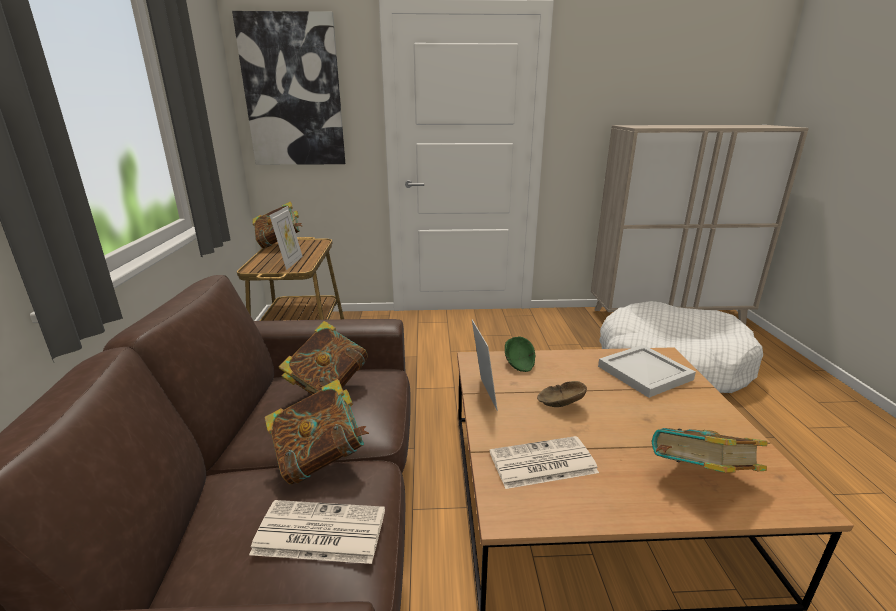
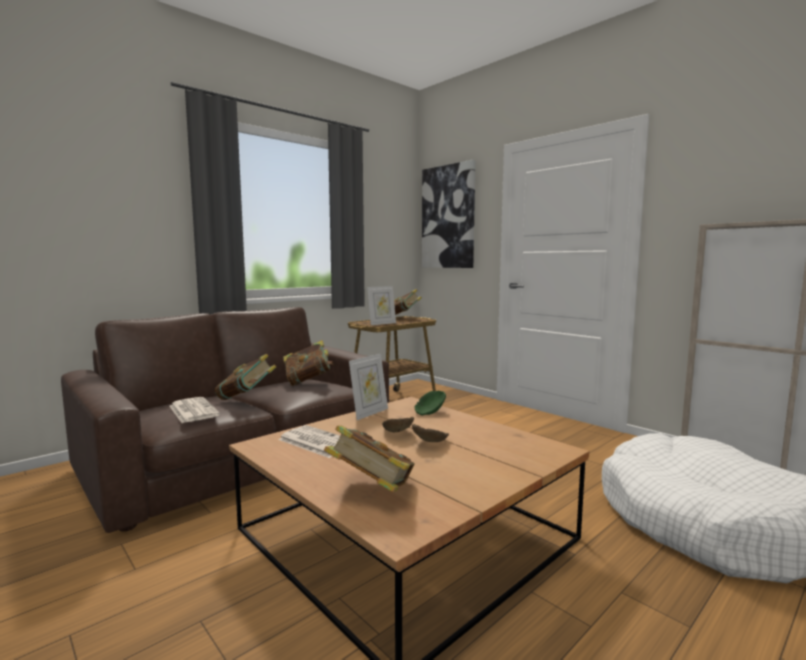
camera: 50 degrees right, 15 degrees down
(604, 398) = (431, 442): none -> brown bowl
(643, 372) = (504, 447): white tray -> none

